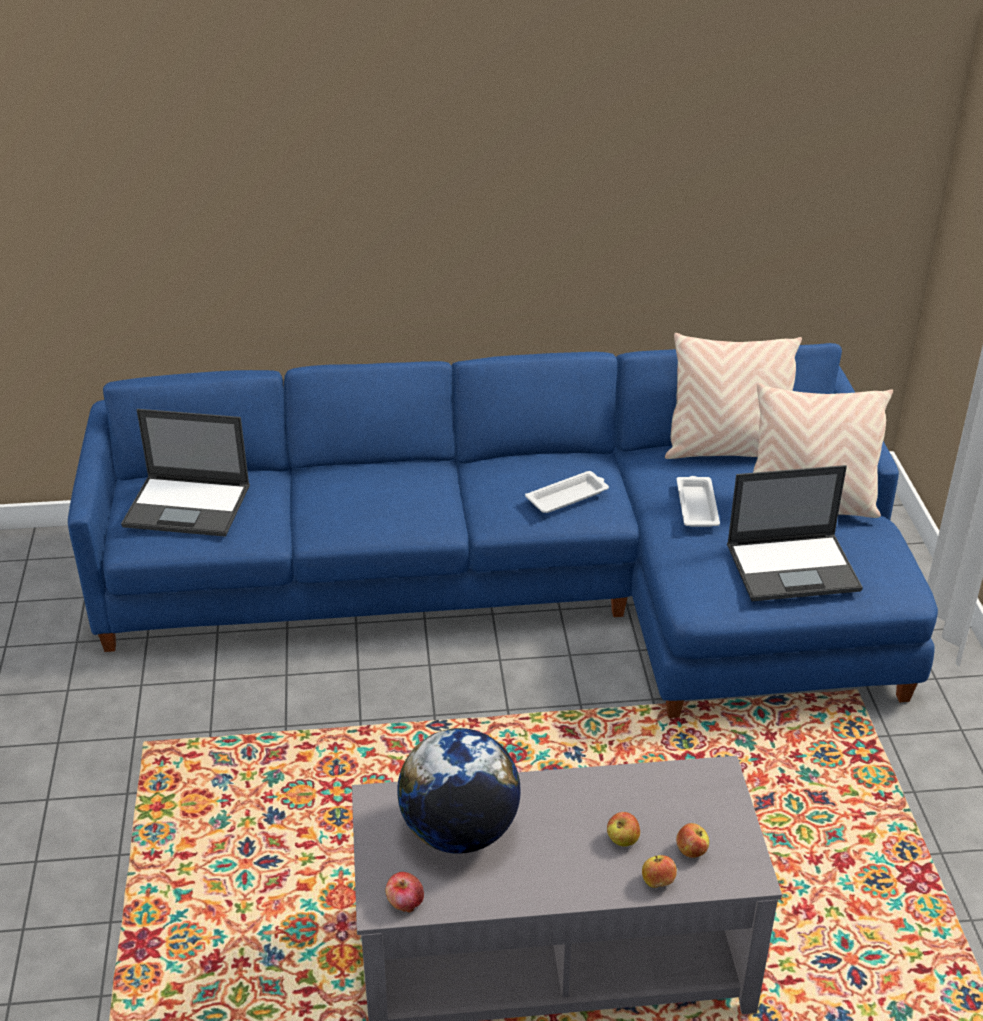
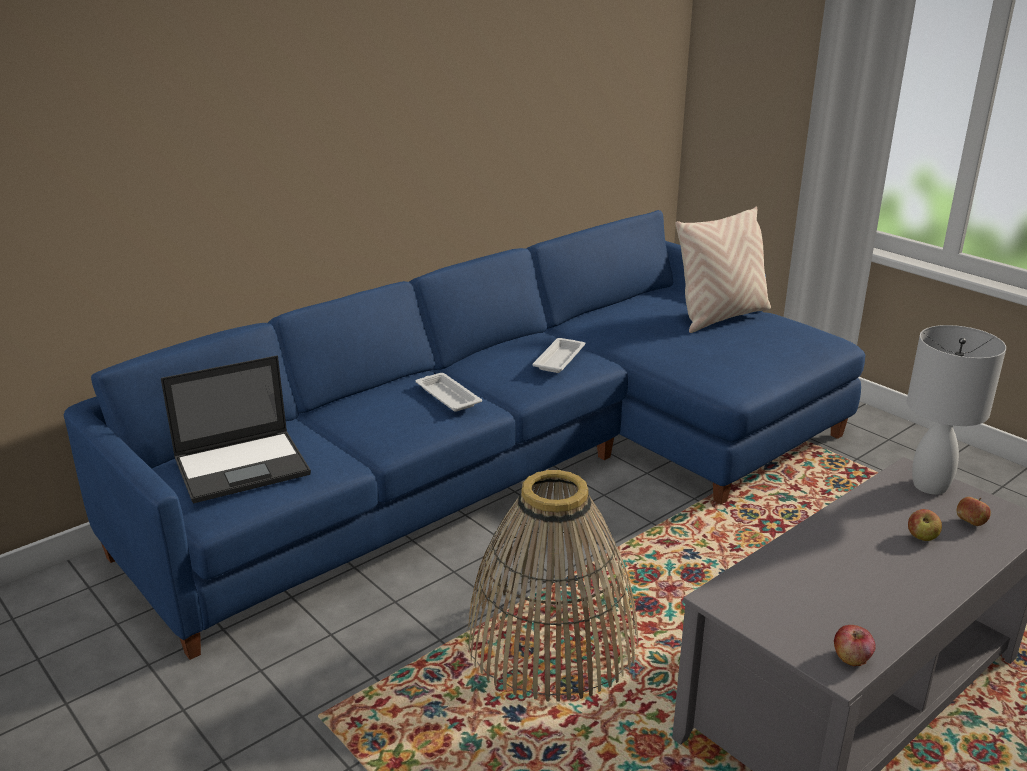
camera: 35 degrees left, 10 degrees down
(367, 771) = (551, 640): none -> basket
(459, 831) = (812, 588): globe -> none
(658, 882) = (983, 552): apple -> none
(696, 505) = (653, 337): white tray -> white tray (447, 396)
(713, 796) = (929, 485): none -> white table lamp
(727, 451) = (624, 305): beige pillow -> none
(794, 567) = (763, 349): laptop -> none

